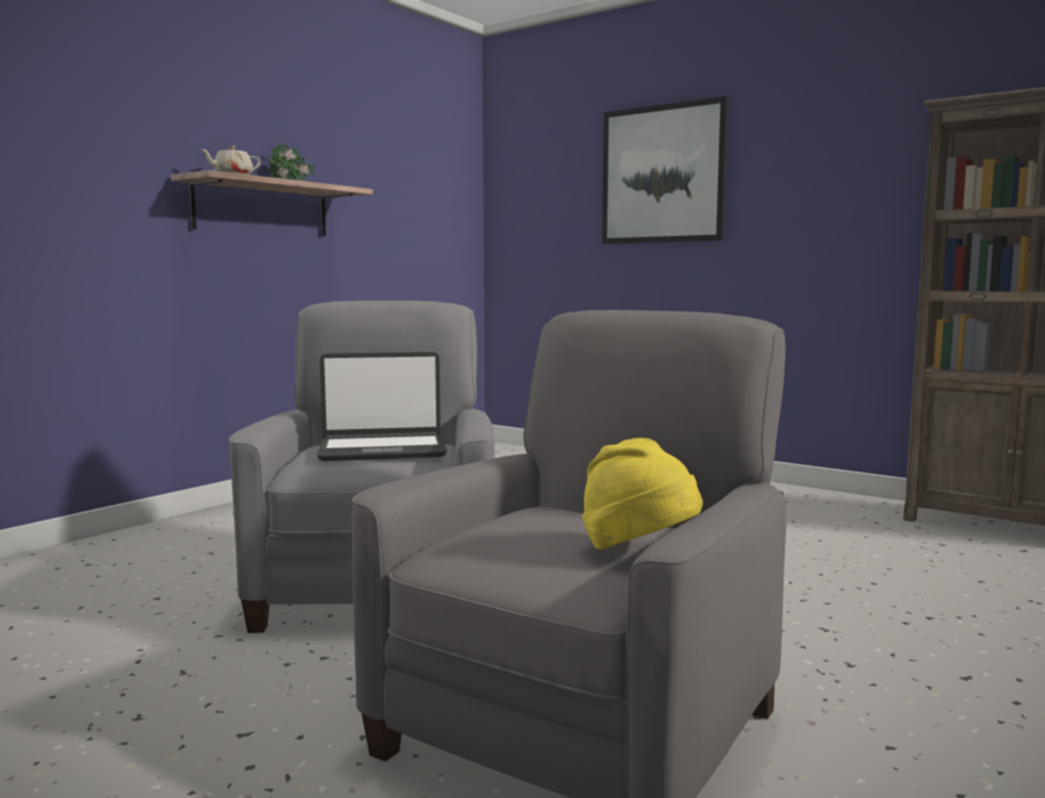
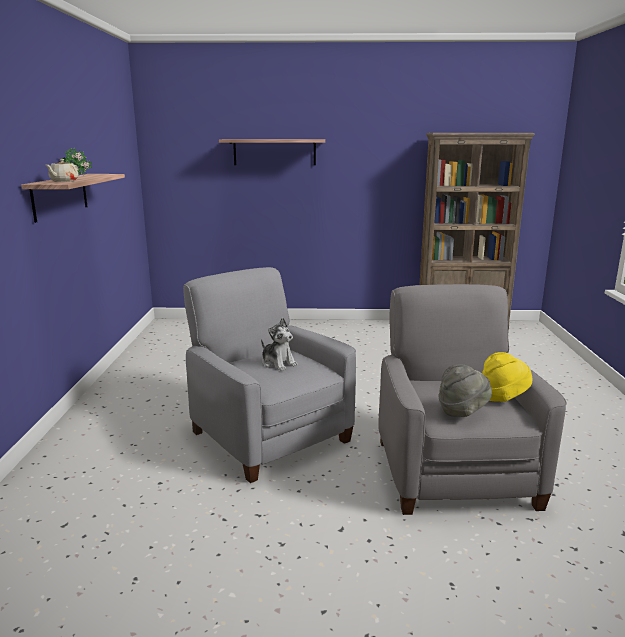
camera: 35 degrees left, 10 degrees up
(382, 450) = (278, 363): laptop -> plush toy
(502, 550) = (462, 411): none -> grey hat
(663, 174) = (274, 152): picture -> shelf

